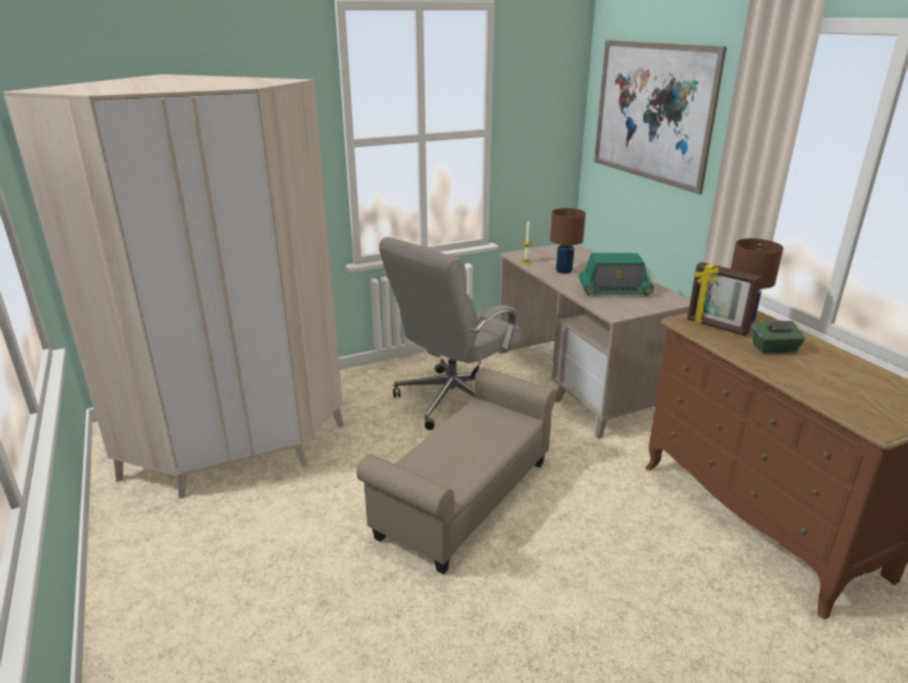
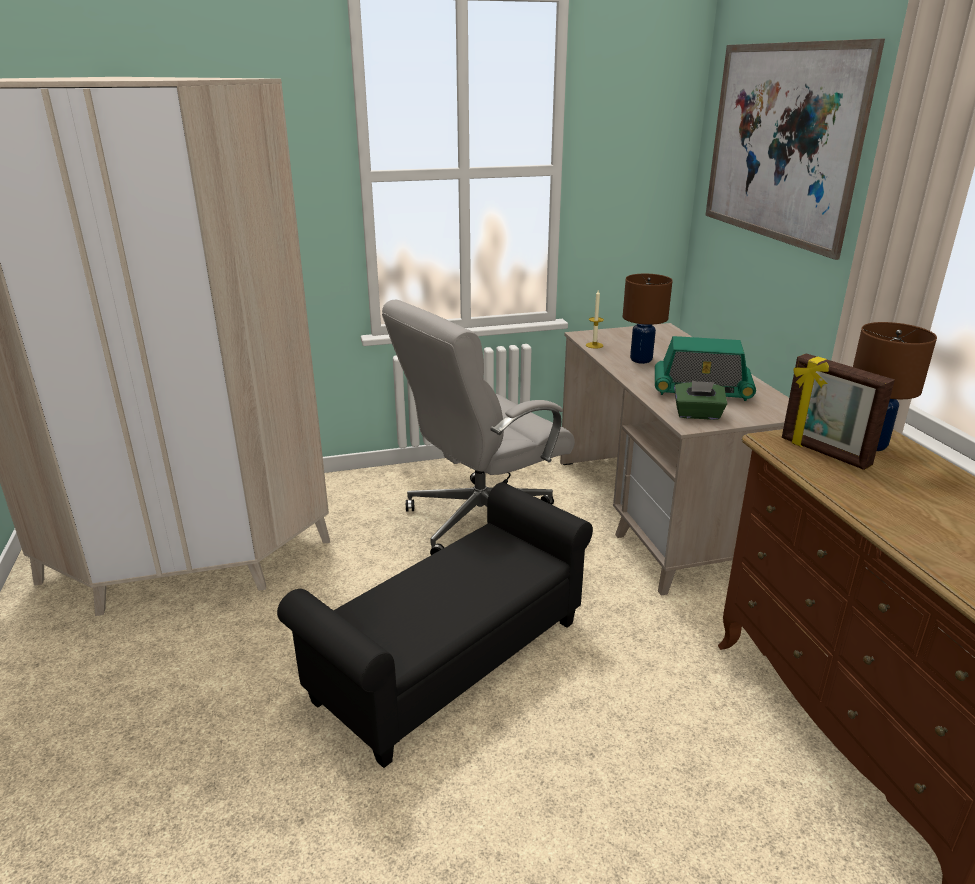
camera: 10 degrees right, 0 degrees up
(465, 499) = (450, 660): beige ottoman -> black ottoman
(774, 349) = (906, 494): green tissue box -> green tissue box (697, 415)

